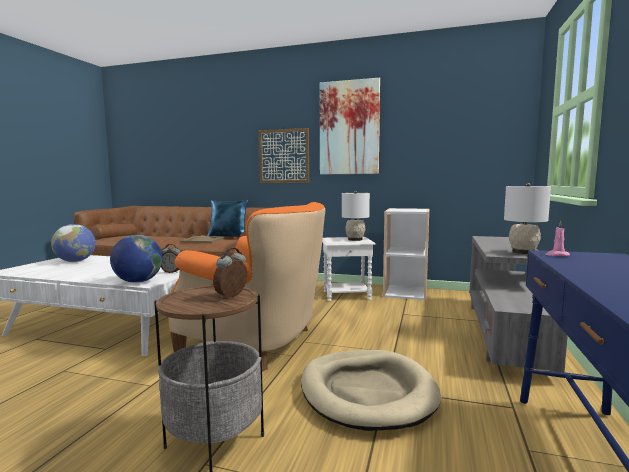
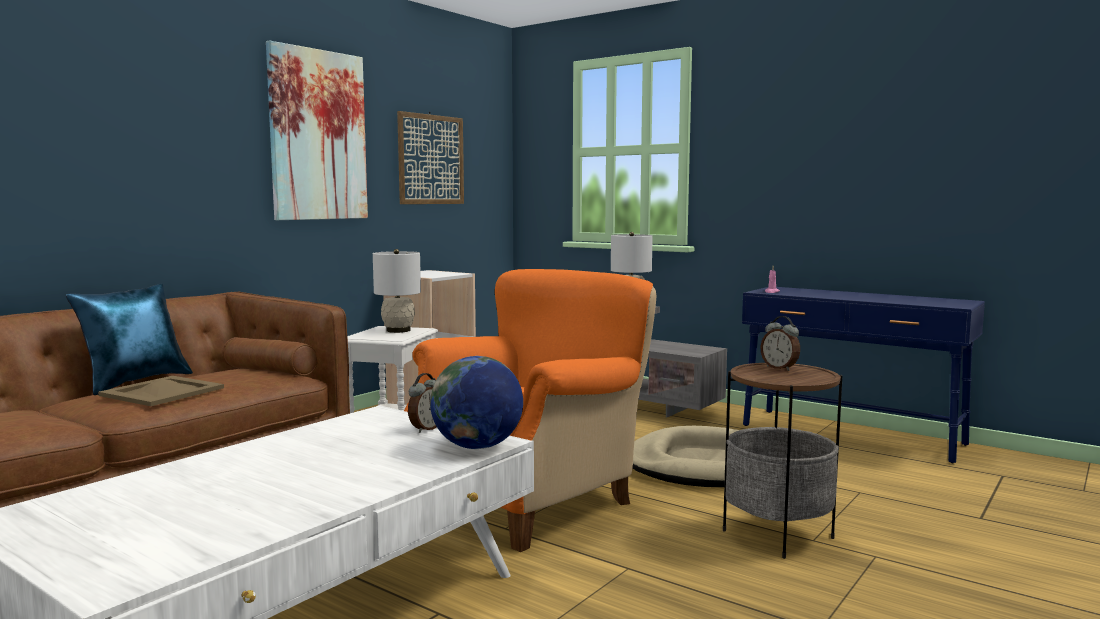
camera: 70 degrees left, 0 degrees up
(75, 261) = (120, 508): globe -> none
(284, 155) = (198, 179): picture -> picture (431, 158)

